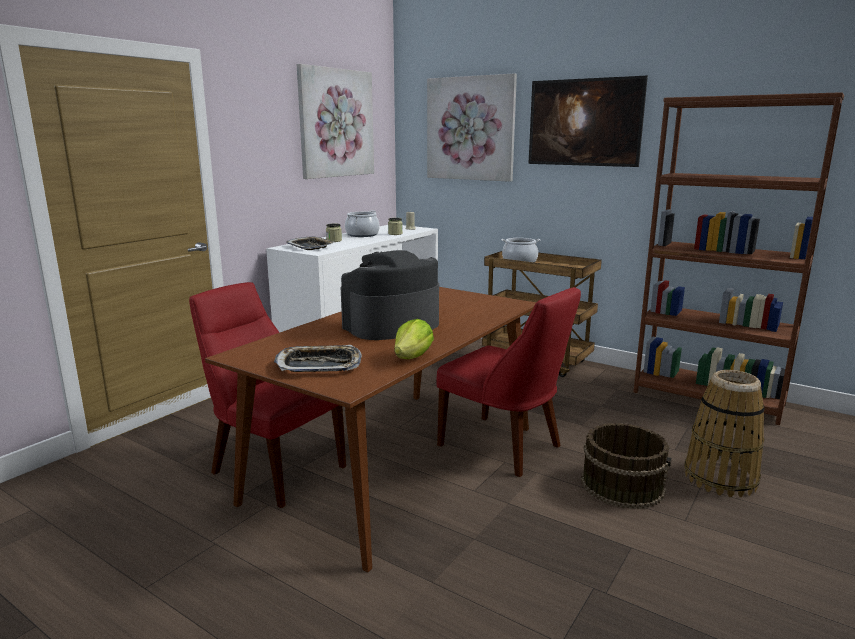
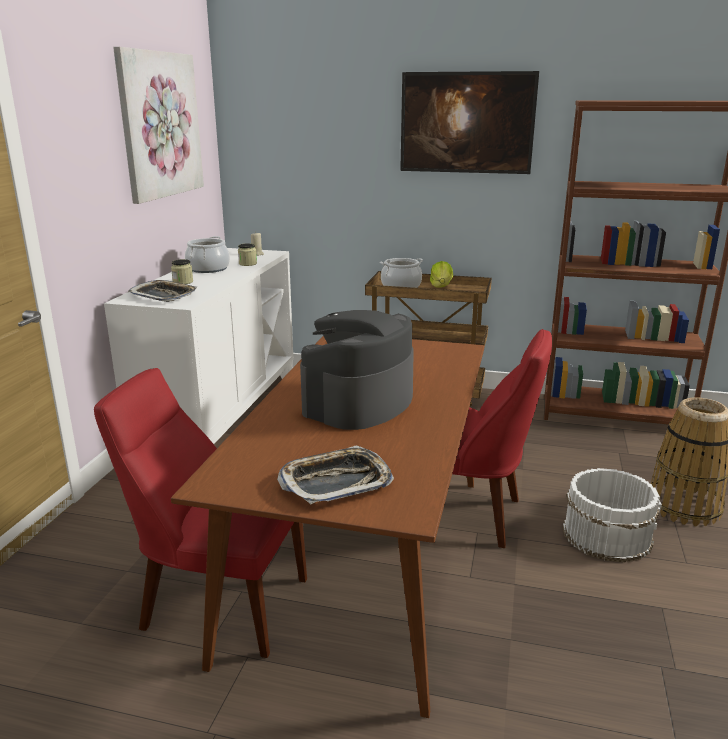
camera: 20 degrees left, 5 degrees up
(413, 357) = (433, 449): lettuce -> lettuce (441, 286)
(470, 129) = (322, 128): picture -> none
(622, 485) = (607, 535): brown bucket -> white bucket

